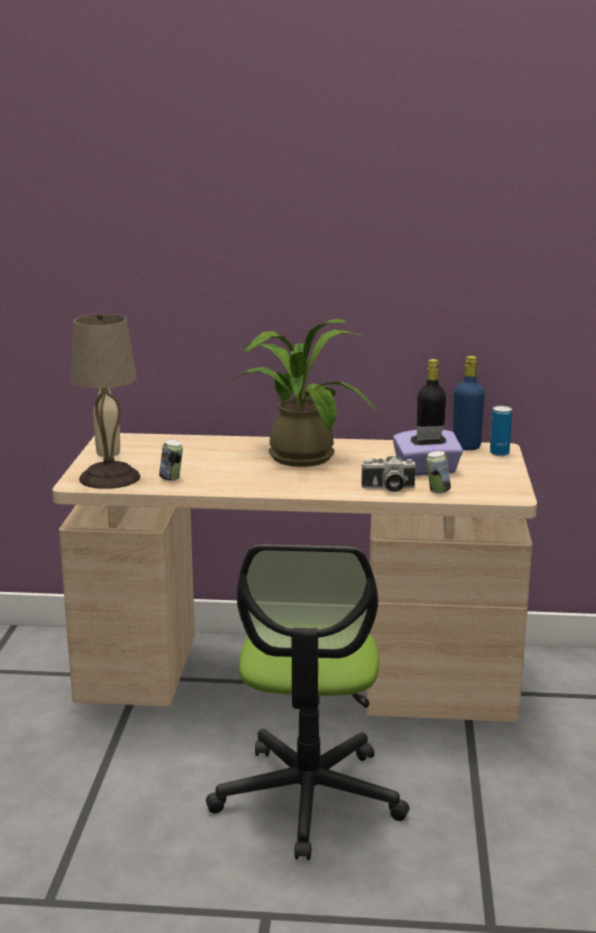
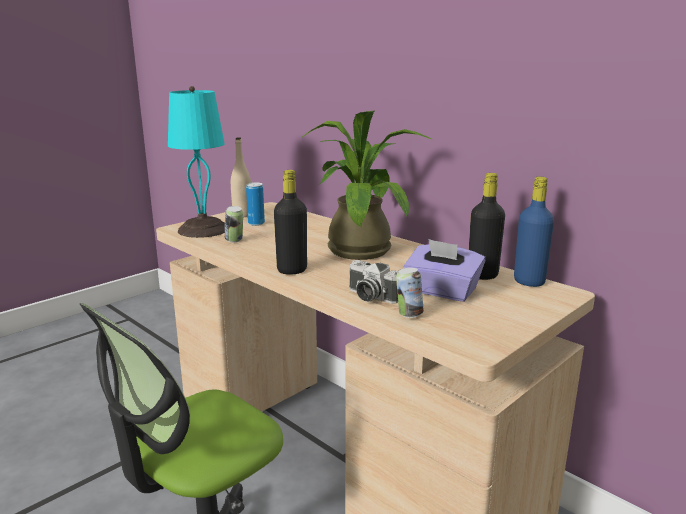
camera: 40 degrees right, 0 degrees up
(111, 477) = (204, 229): beige table lamp -> turquoise table lamp
(286, 488) = (292, 270): none -> black bottle
(499, 453) = (553, 297): can -> can (256, 223)

